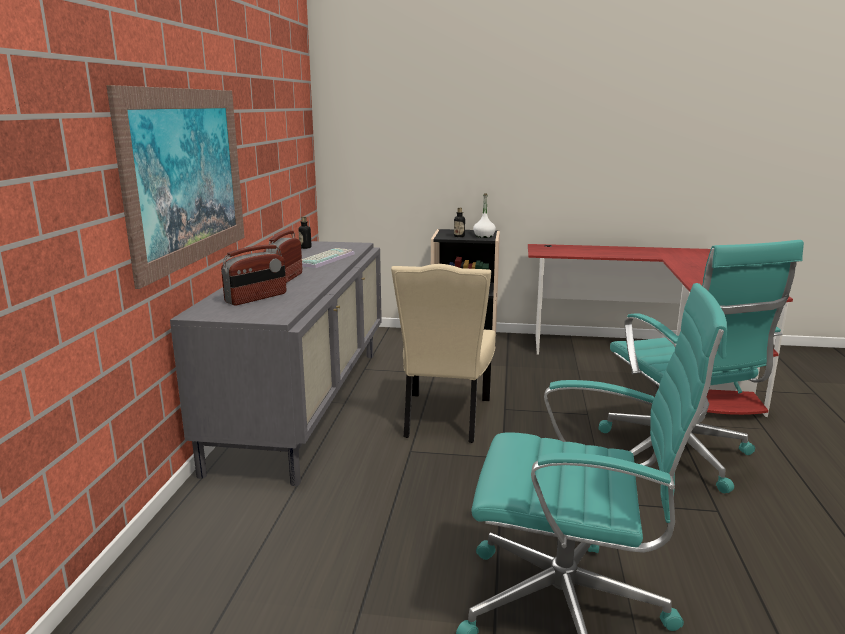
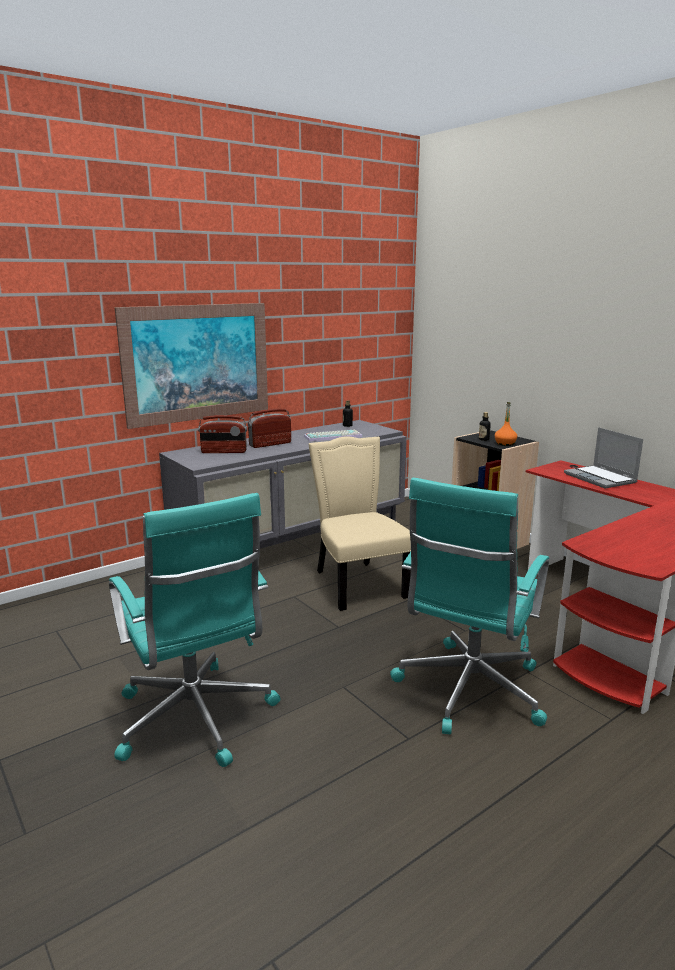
camera: 45 degrees right, 0 degrees up
(445, 416) = (359, 586): beige chair -> beige chair turned 105 degrees clockwise
(484, 236) = (505, 443): white bottle -> orange bottle
(588, 250) = (601, 478): none -> laptop

